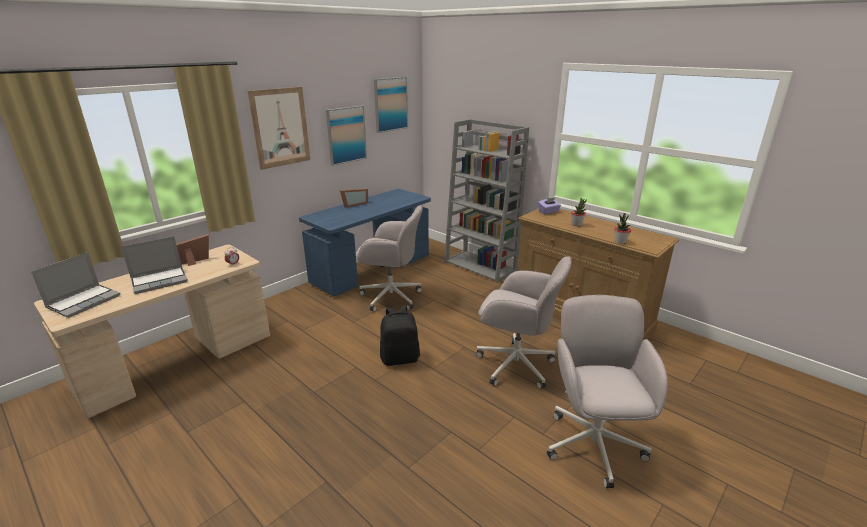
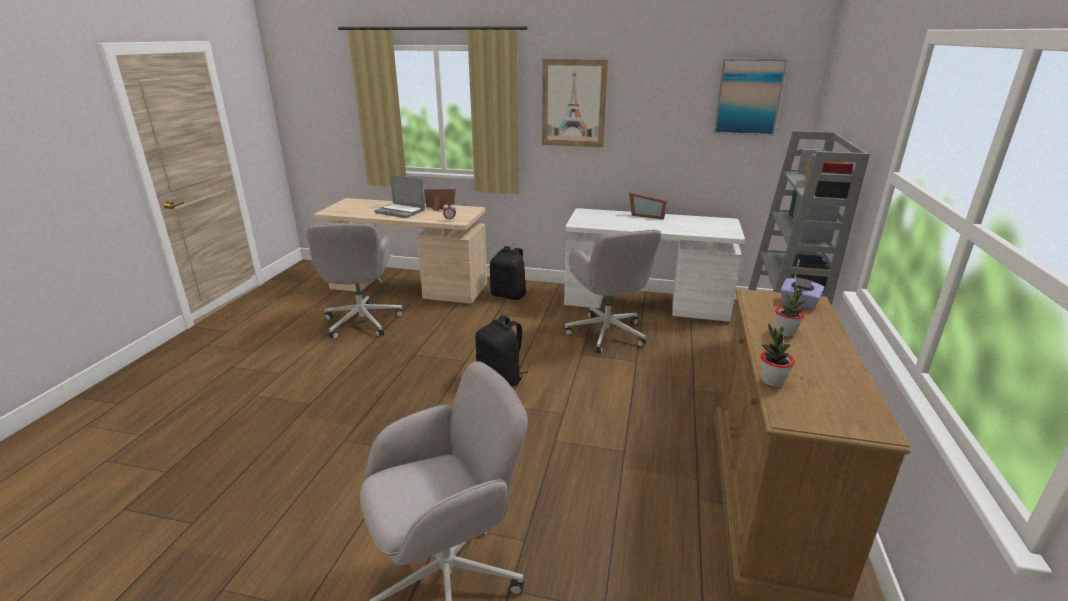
camera: 60 degrees right, 0 degrees up
(84, 301) = (355, 206): laptop -> none
(279, 314) = (509, 295): none -> black backpack
(346, 135) = (662, 127): picture -> none
(372, 270) = (645, 304): blue desk -> white desk
(516, 366) = (562, 466): grey office chair -> grey office chair (362, 322)

